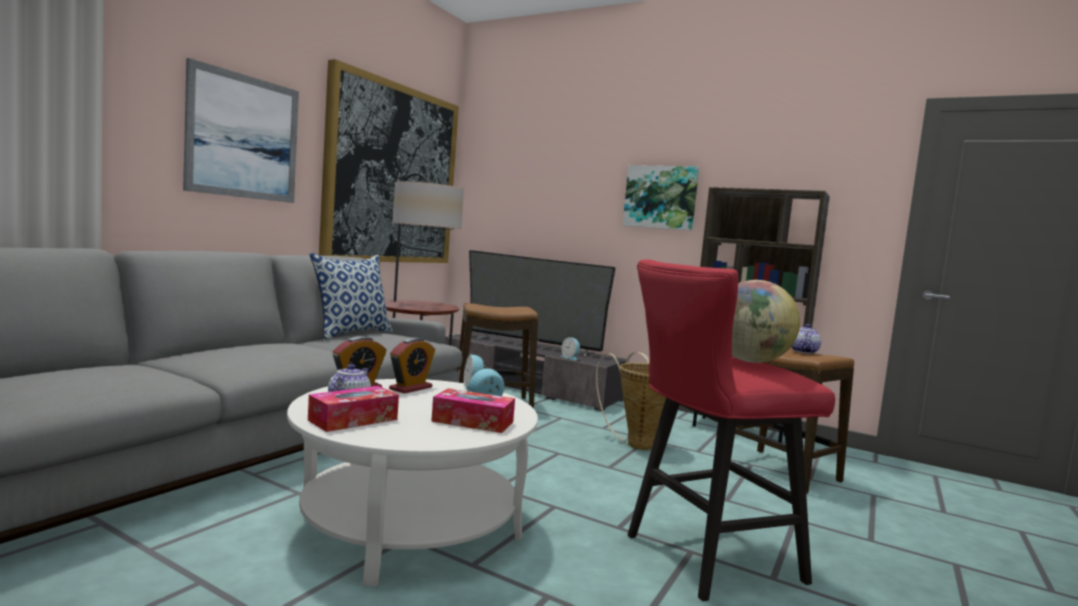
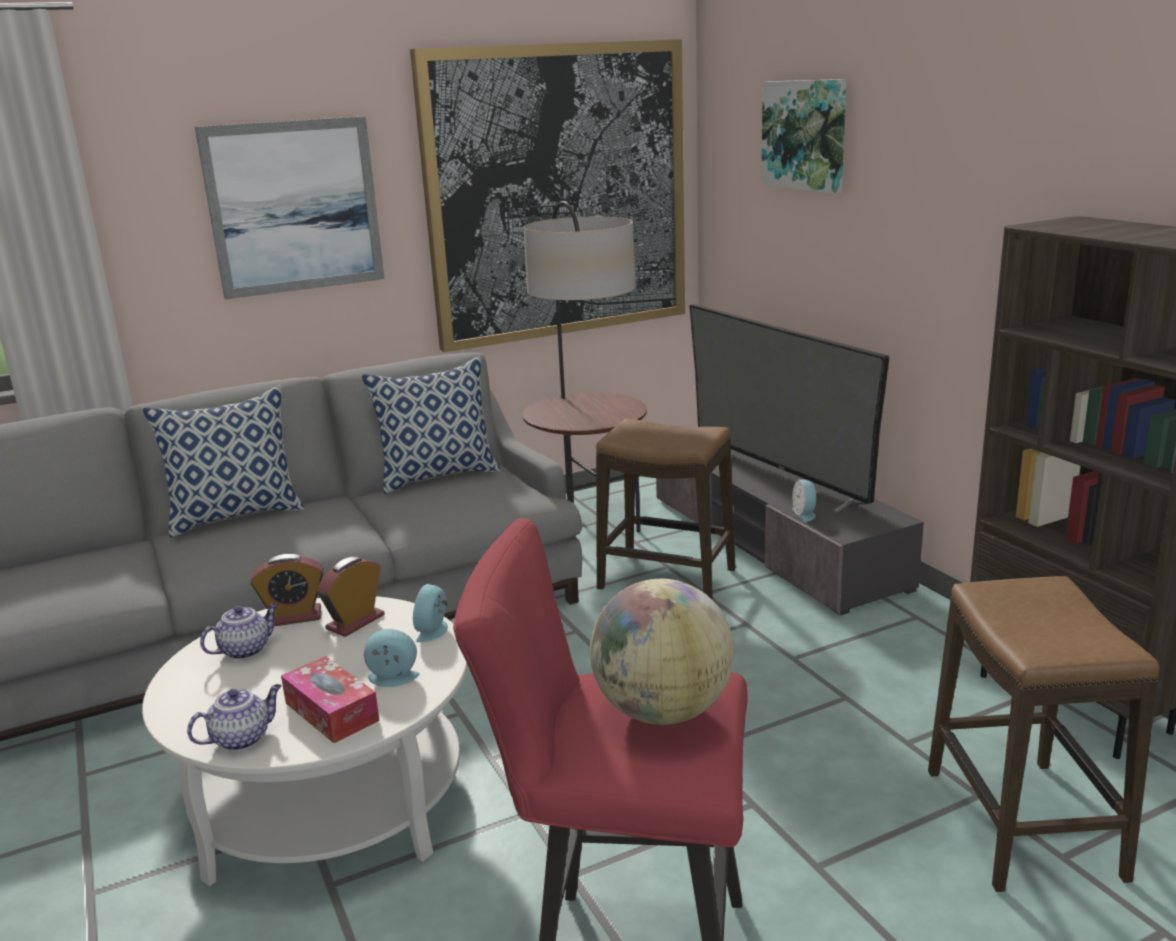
camera: 35 degrees right, 15 degrees up
(219, 346) = (236, 516): none -> pillow
(353, 420) = (209, 687): tissue box -> none
(410, 388) = (355, 622): alarm clock -> alarm clock turned 150 degrees clockwise
(636, 443) = (810, 704): basket -> none
(660, 197) = (977, 218): picture -> picture (805, 135)
(803, 351) = (1068, 621): teapot -> teapot (242, 738)

